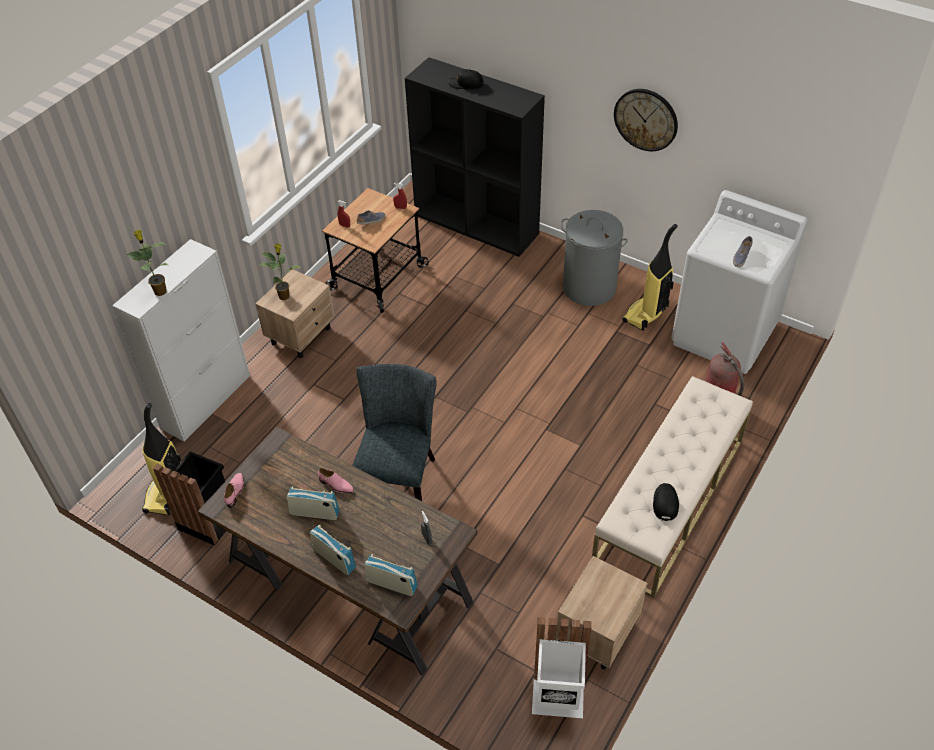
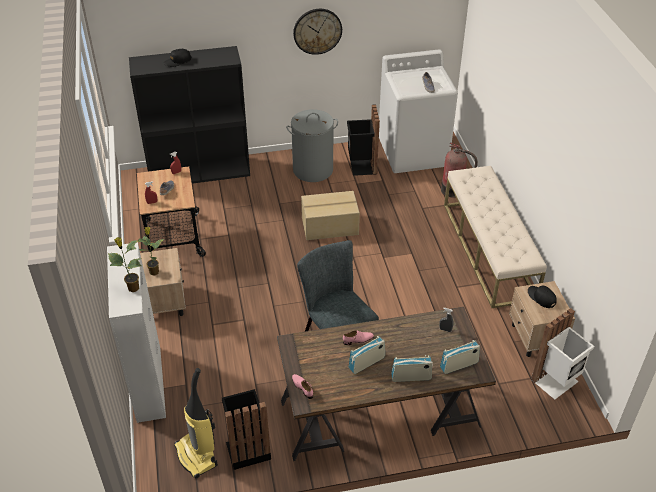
camera: 45 degrees left, 5 degrees down
(532, 360) = (330, 226): none -> cardboard box
(646, 315) = (361, 166): vacuum cleaner -> black trash can
(665, 503) = (516, 238): black cap -> black cap (541, 298)

